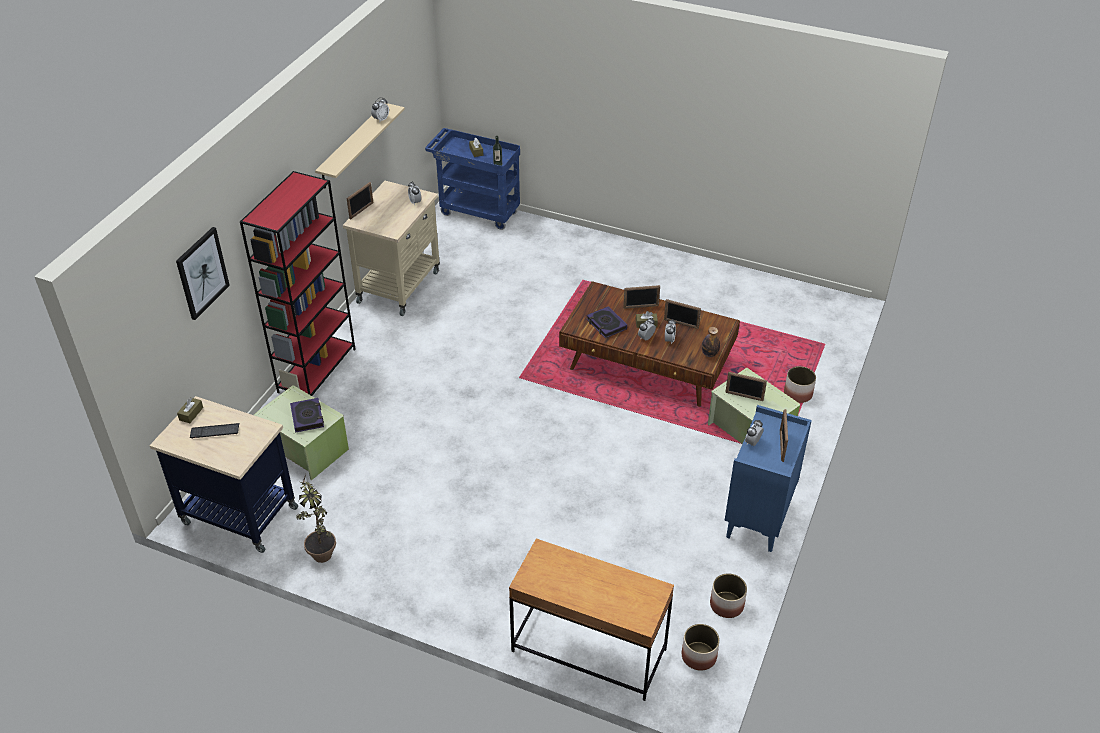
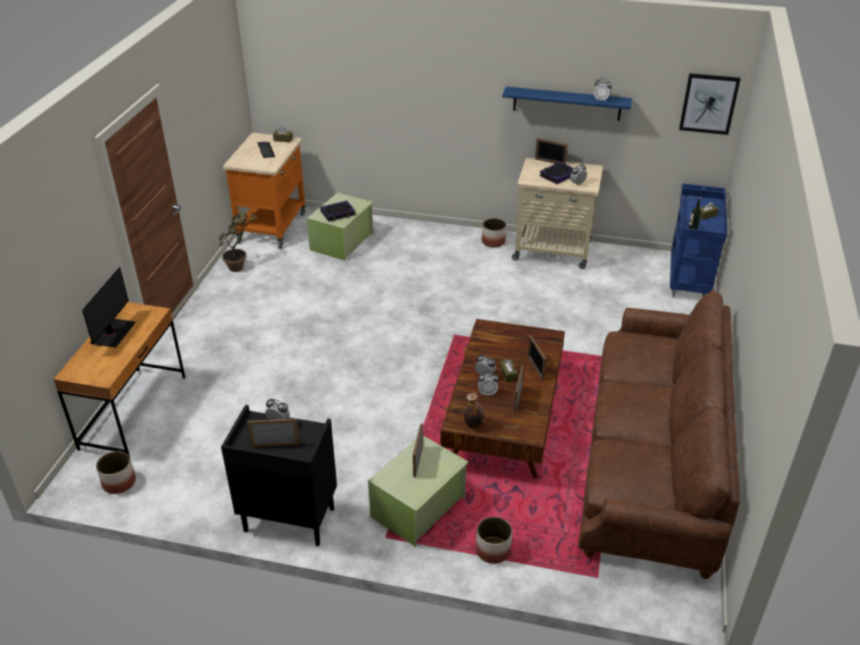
camera: 80 degrees right, 5 degrees down
(202, 273) = (349, 67): picture -> picture (709, 103)
(238, 516) = (272, 227): blue cart -> orange cart
(317, 370) = (430, 231): red bookcase -> none
(352, 146) = (567, 103): beige shelf -> blue shelf
(575, 589) = (112, 333): none -> monitor
(606, 324) = (497, 347): book -> book (558, 175)
(710, 291) = (651, 461): none -> brown sofa
(726, 605) = (176, 499): planter -> planter (493, 241)
(758, 518) = (288, 519): blue cabinet -> black cabinet

